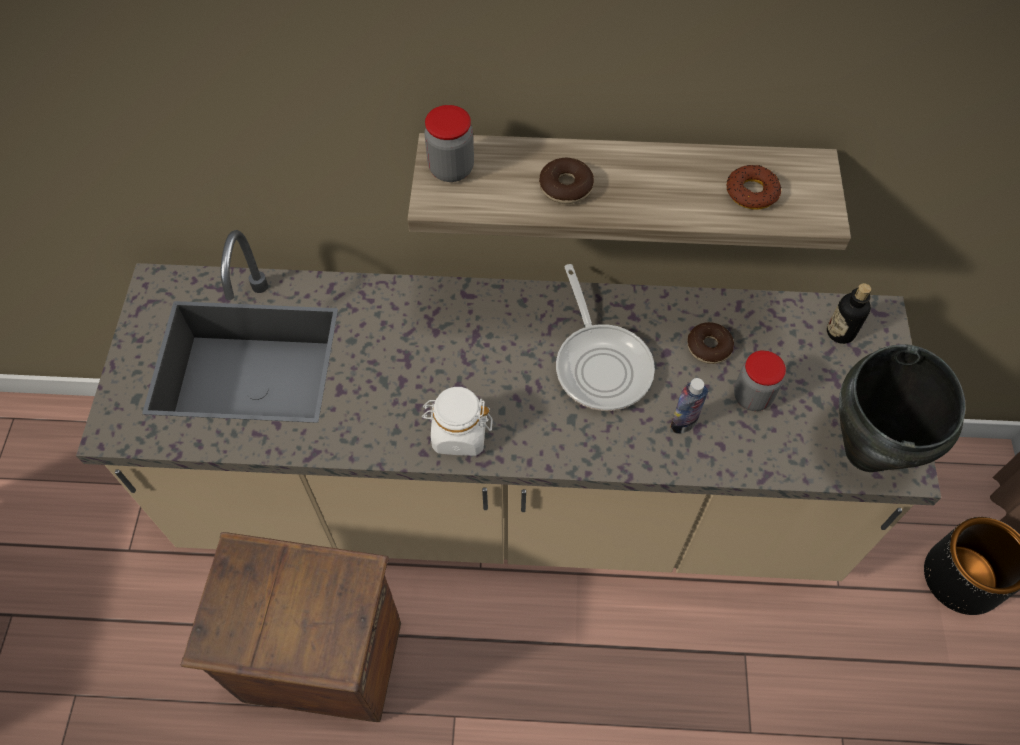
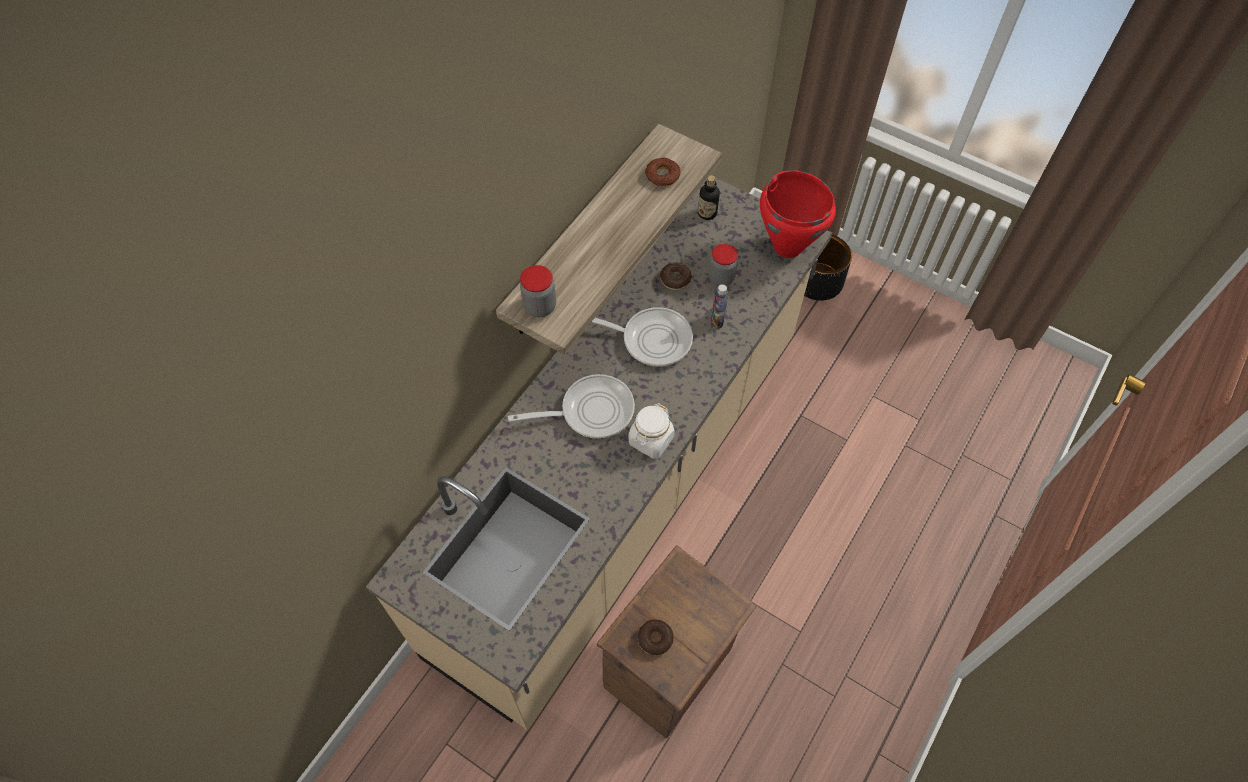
camera: 60 degrees left, 0 degrees up
(459, 352) = (590, 411): none -> frying pan
(565, 187) = (597, 257): donut -> donut (655, 639)
(868, 451) = (787, 246): black cooking pot -> red cooking pot

